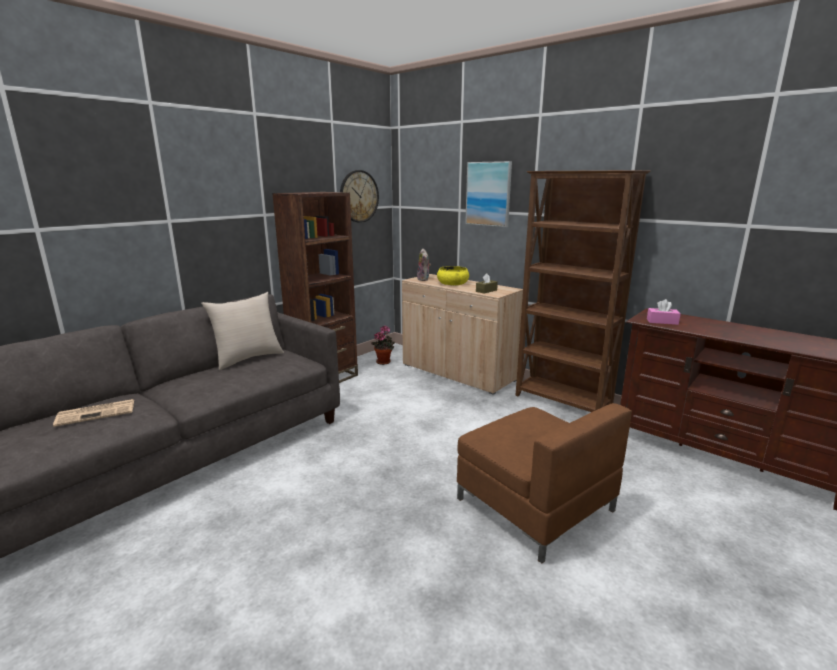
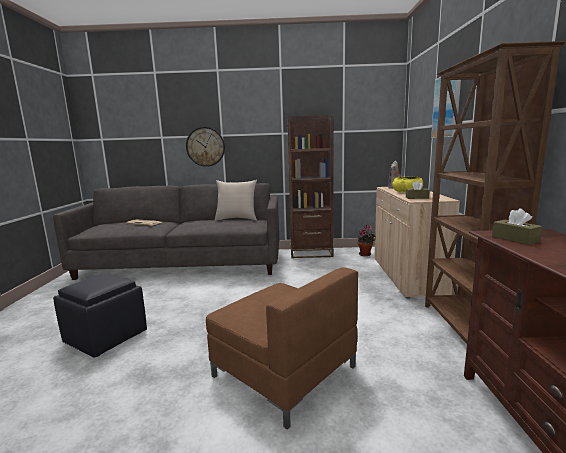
camera: 50 degrees right, 5 degrees down
(293, 611) = (106, 336): none -> black ottoman
(359, 196) = (365, 121): wall clock -> wall clock (205, 146)
(534, 503) = (283, 370): brown armchair -> brown armchair turned 60 degrees counterclockwise
(662, 321) = (515, 239): pink tissue box -> brown tissue box

